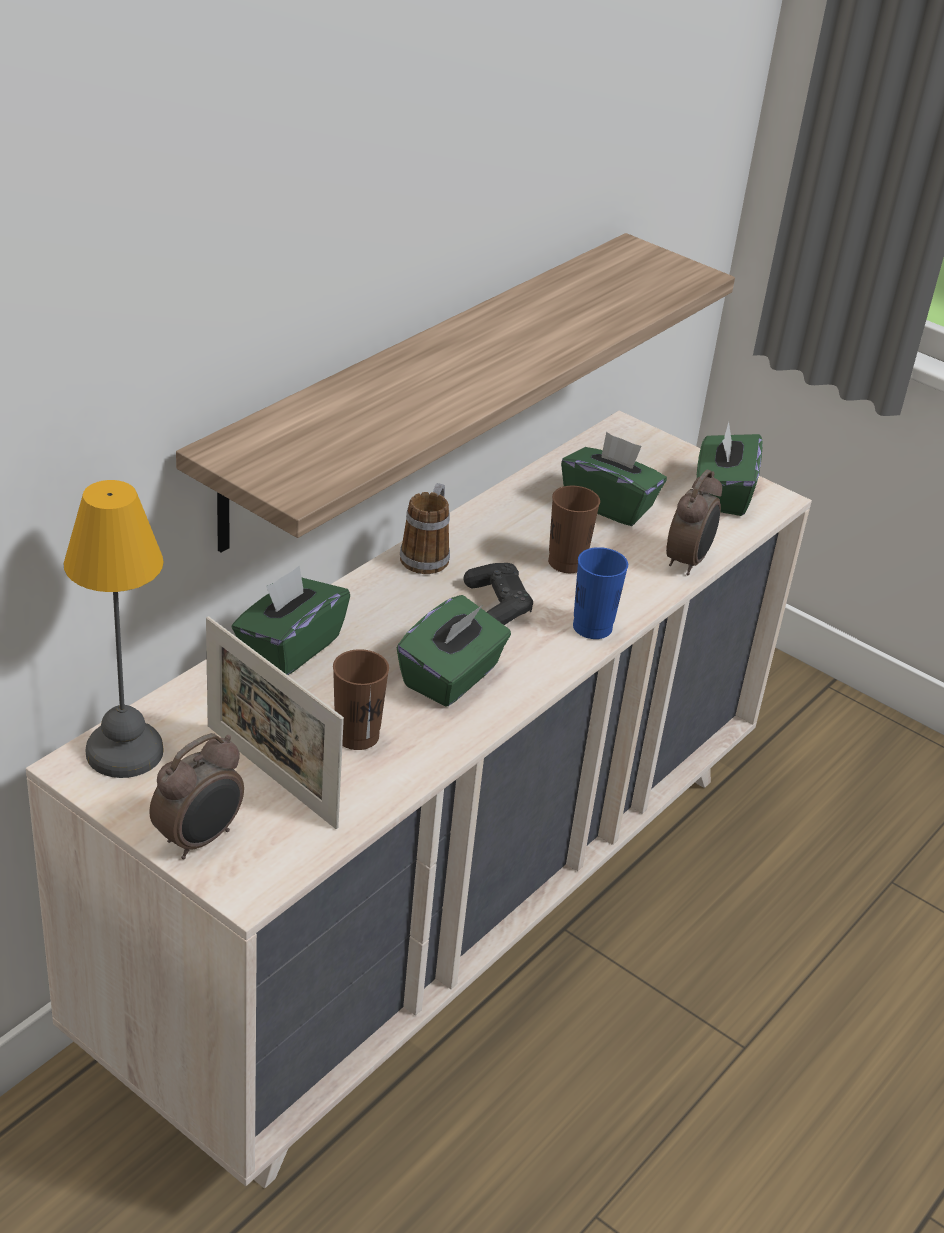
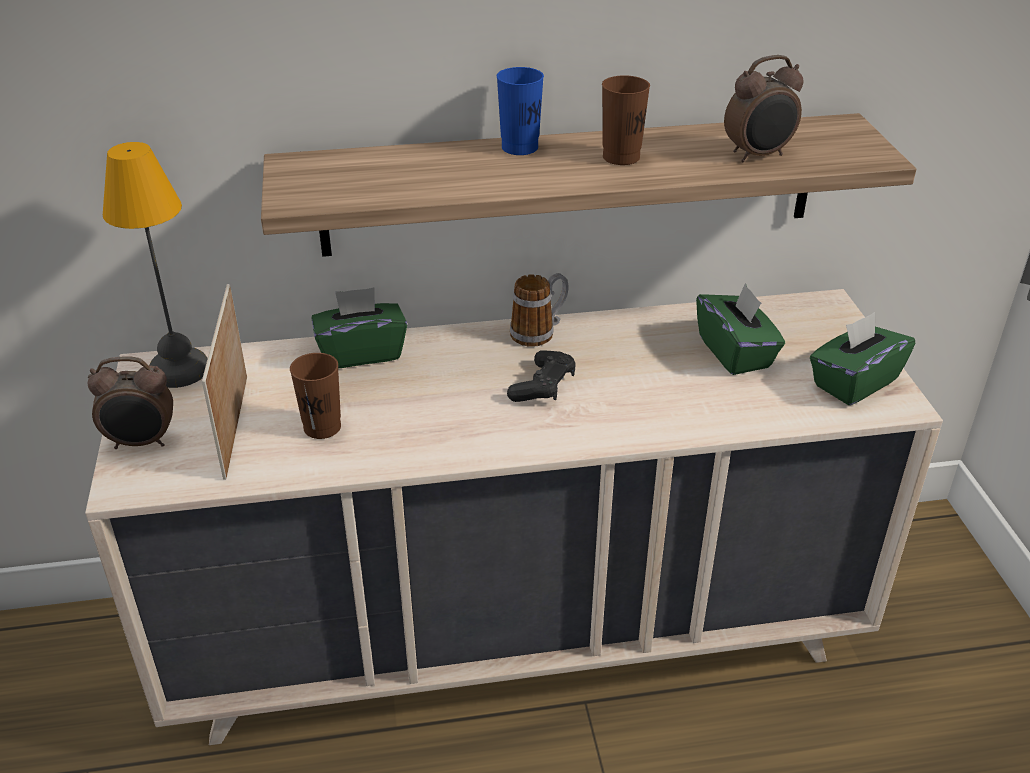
camera: 45 degrees right, 0 degrees up
(451, 677) = (439, 420): green tissue box -> none
(566, 562) = (640, 379): brown cup -> brown cup (621, 157)
(592, 627) = (595, 433): blue cup -> blue cup (519, 147)
(688, 561) = (748, 420): alarm clock -> alarm clock (758, 155)

